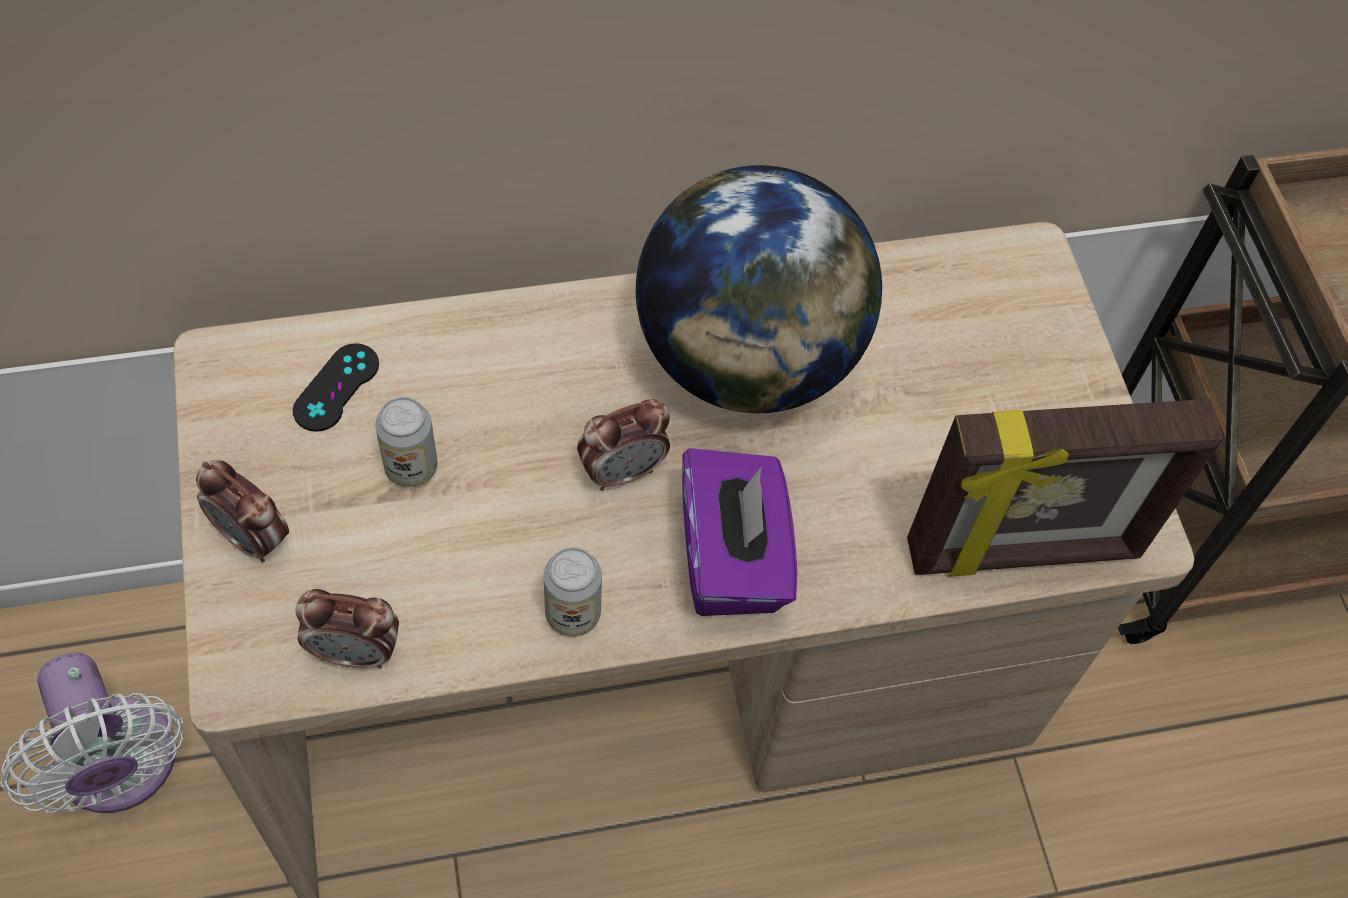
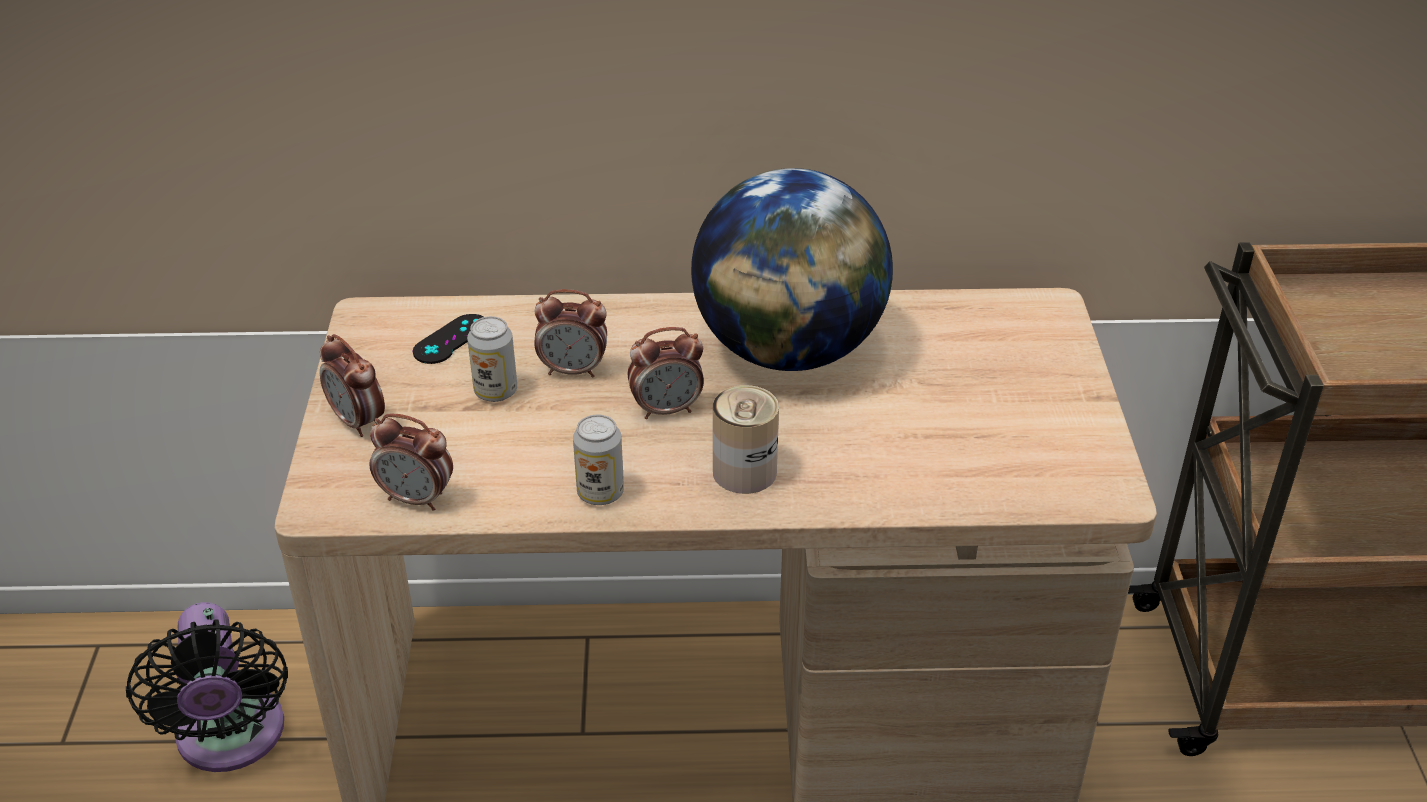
camera: 15 degrees right, 20 degrees down
(120, 768) = (231, 739): white fan -> black fan
(498, 421) = (573, 370): none -> alarm clock
(733, 558) = (744, 472): purple tissue box -> can
(1023, 553) = (1000, 493): picture frame -> none

